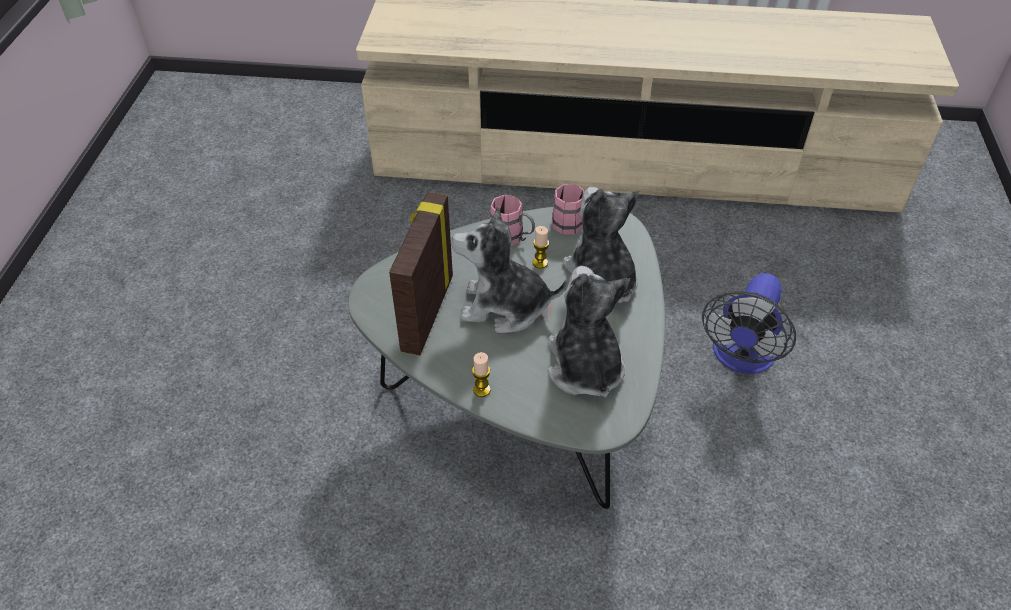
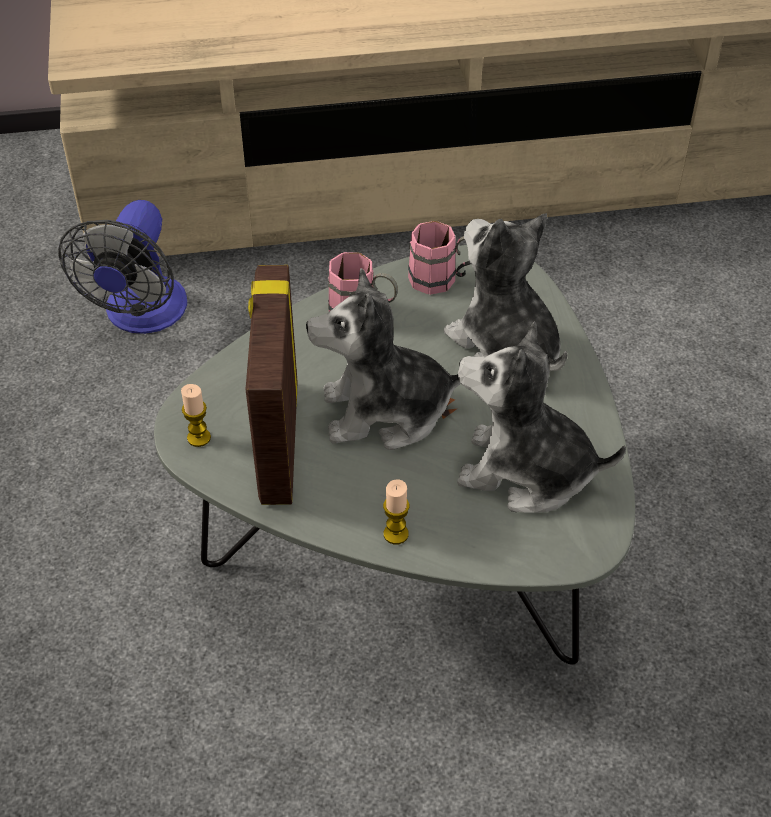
camera: 15 degrees left, 0 degrees up
(540, 263) = (413, 340): candle -> candle (199, 438)
(584, 367) = (525, 472): plush toy -> plush toy turned 45 degrees counterclockwise
(741, 357) = (682, 420): fan -> fan (142, 316)

